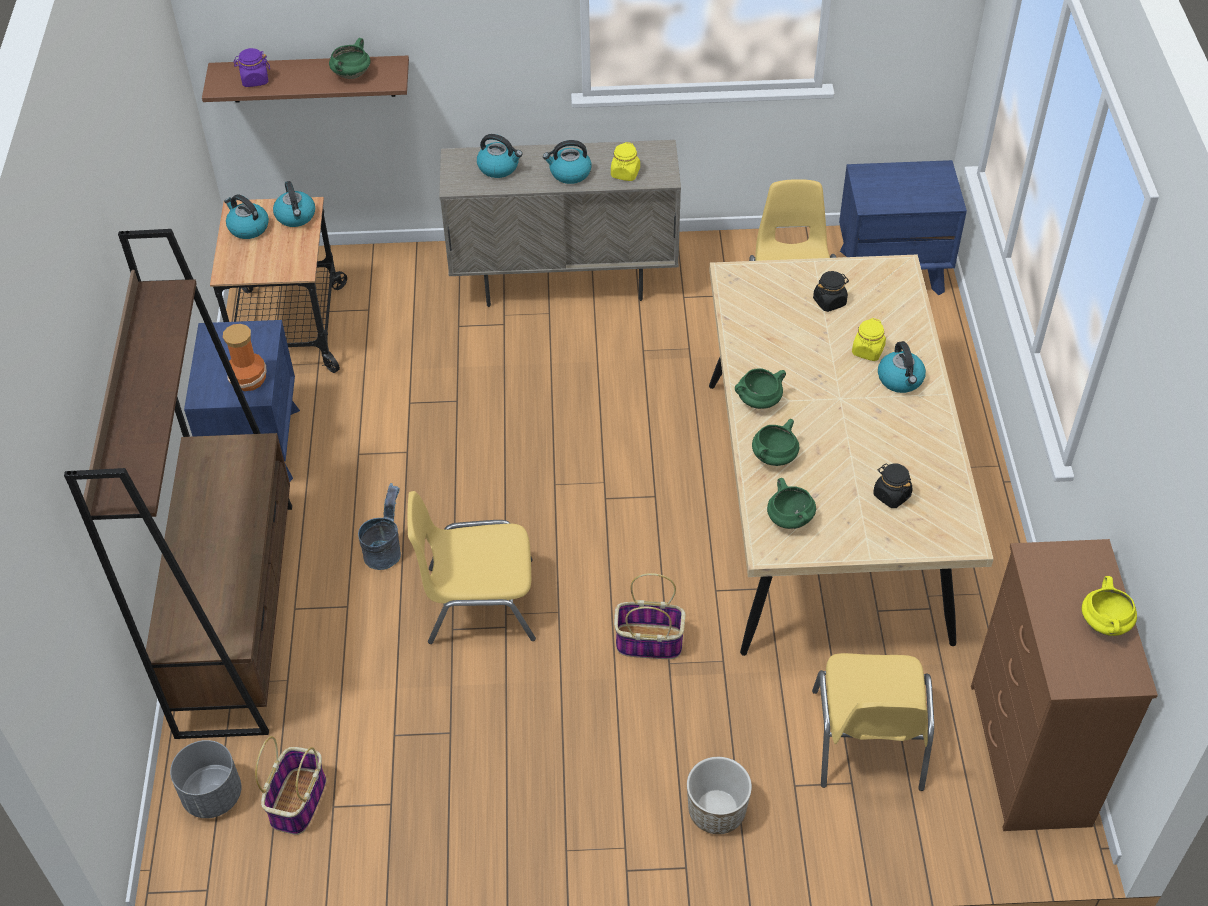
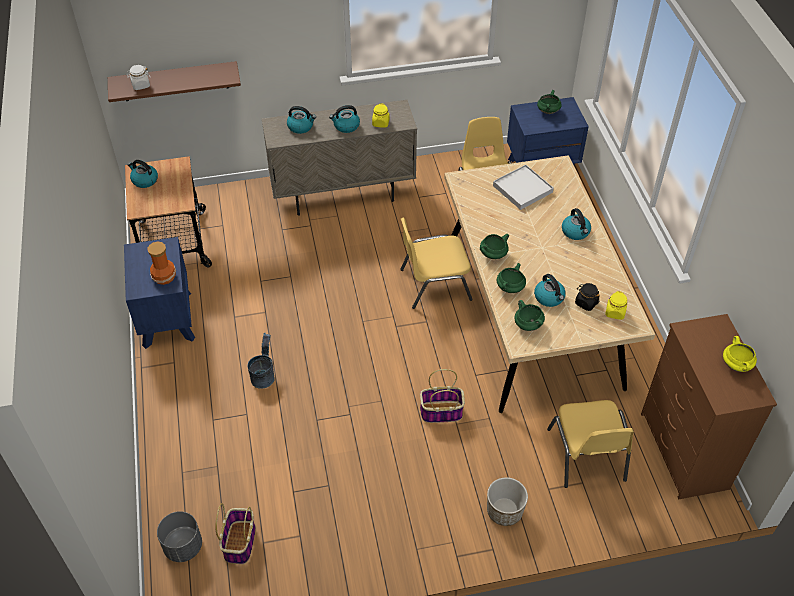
camera: 10 degrees left, 0 degrees up
(237, 615) = (176, 428): brown bookcase -> none
(255, 80) = (140, 85): purple jar -> white jar
(296, 216) = (174, 170): kettle -> kettle (549, 297)
(351, 74) = (203, 76): green cooking pot -> green cooking pot (548, 111)
(478, 602) = (330, 400): yellow chair -> yellow chair (434, 284)
(829, 301) = (522, 189): black jar -> white tray
(867, 351) = (552, 216): yellow jar -> yellow jar (615, 312)

